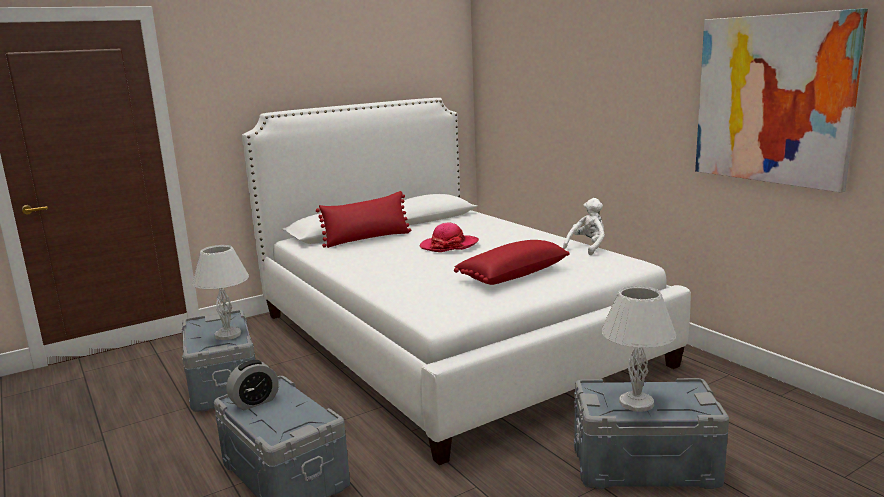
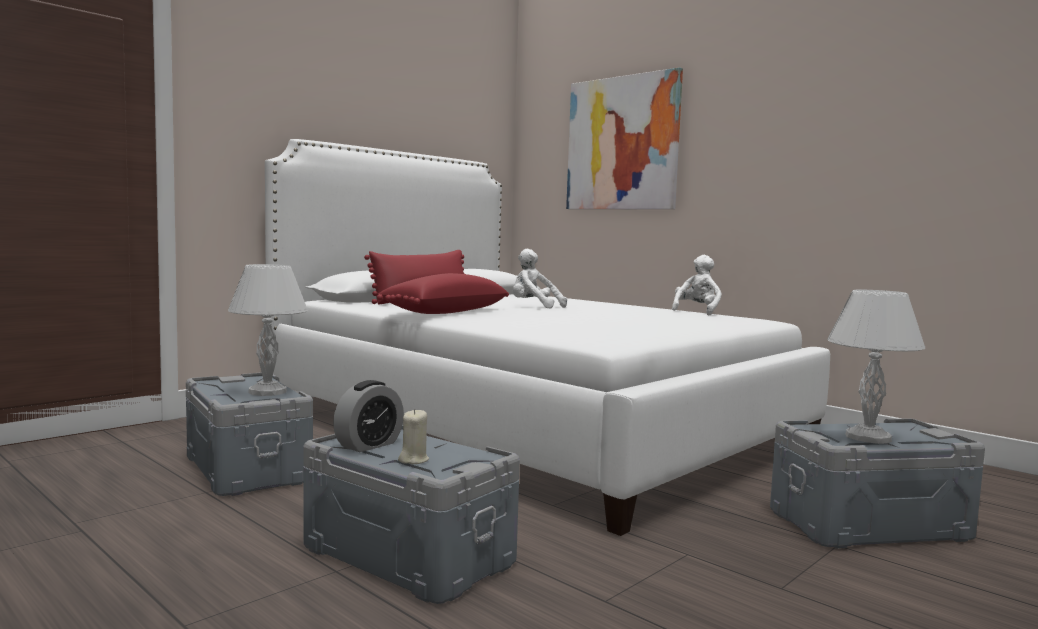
camera: 15 degrees left, 10 degrees down
(272, 420) = (413, 460): none -> beige candle
(449, 246) = (534, 307): hat -> white plush toy
(512, 275) = (643, 322): red pillow -> red pillow (444, 312)
(772, 100) = (914, 138): picture -> picture (622, 143)

